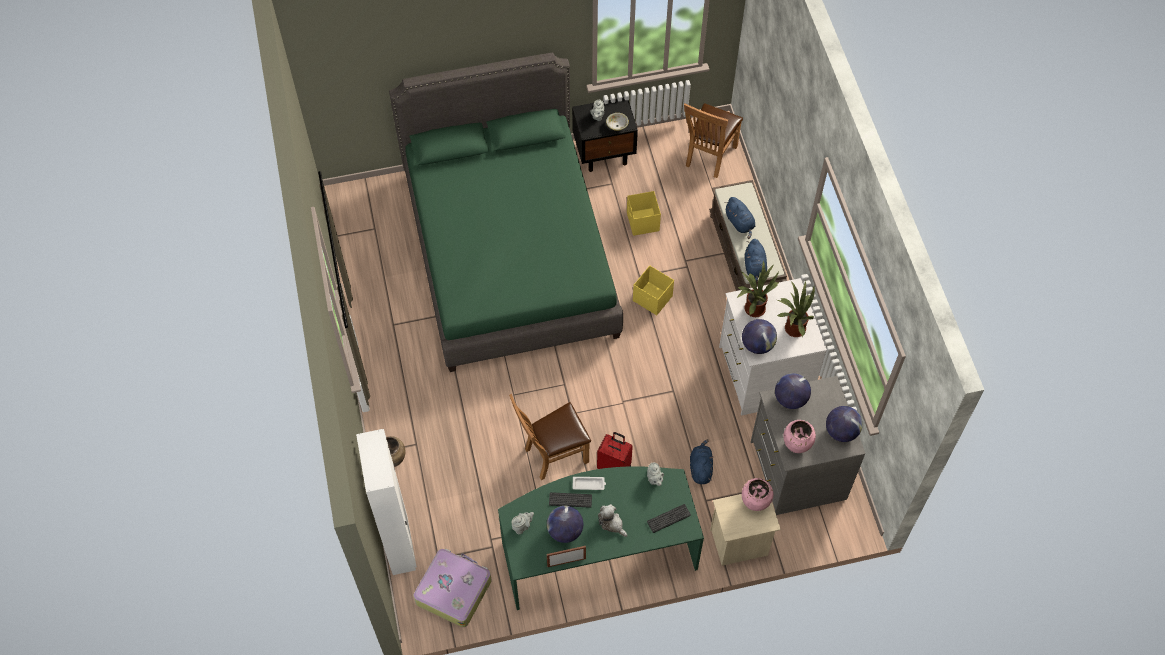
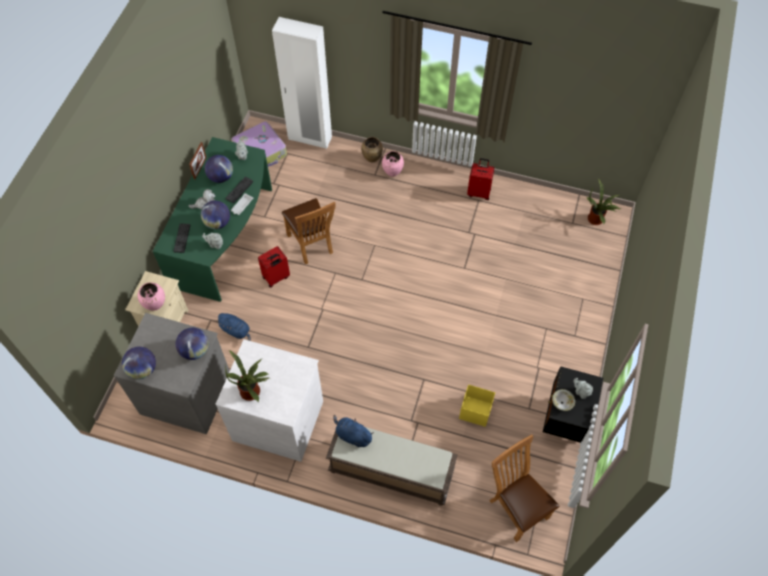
camera: 120 degrees right, 0 degrees up
(382, 329) = (479, 192): none -> red suitcase
(509, 253) = (499, 299): green bed -> none
(552, 455) = (312, 245): brown chair -> brown chair turned 150 degrees clockwise
(652, 299) = (396, 377): yellow storage box -> none
(740, 223) = (403, 451): blue plush toy -> none
(753, 307) = (291, 372): potted plant -> potted plant (597, 219)
(757, 345) = (256, 355): globe -> globe (217, 223)
(797, 445) = (156, 331): pink vase -> pink vase (392, 172)

